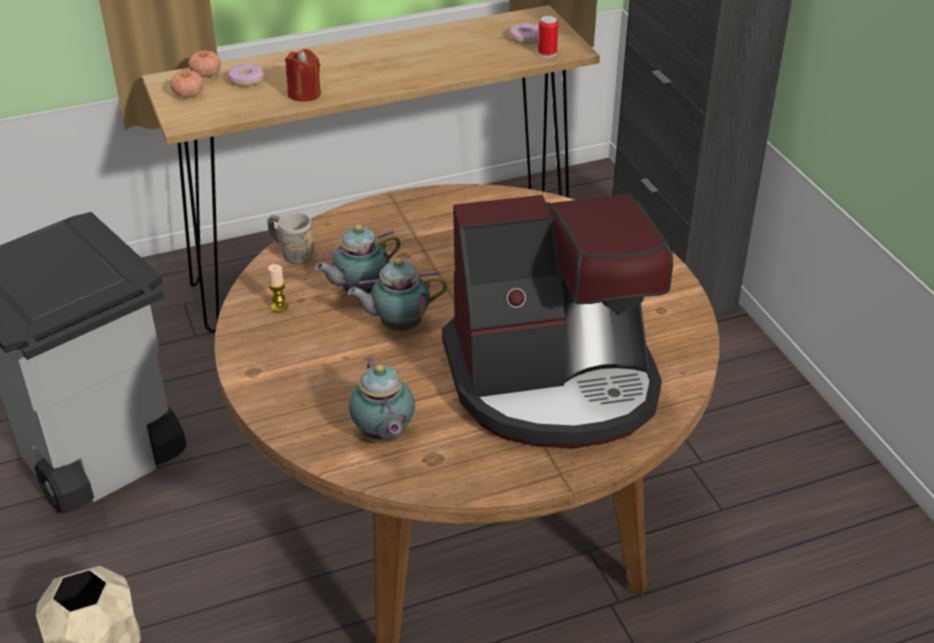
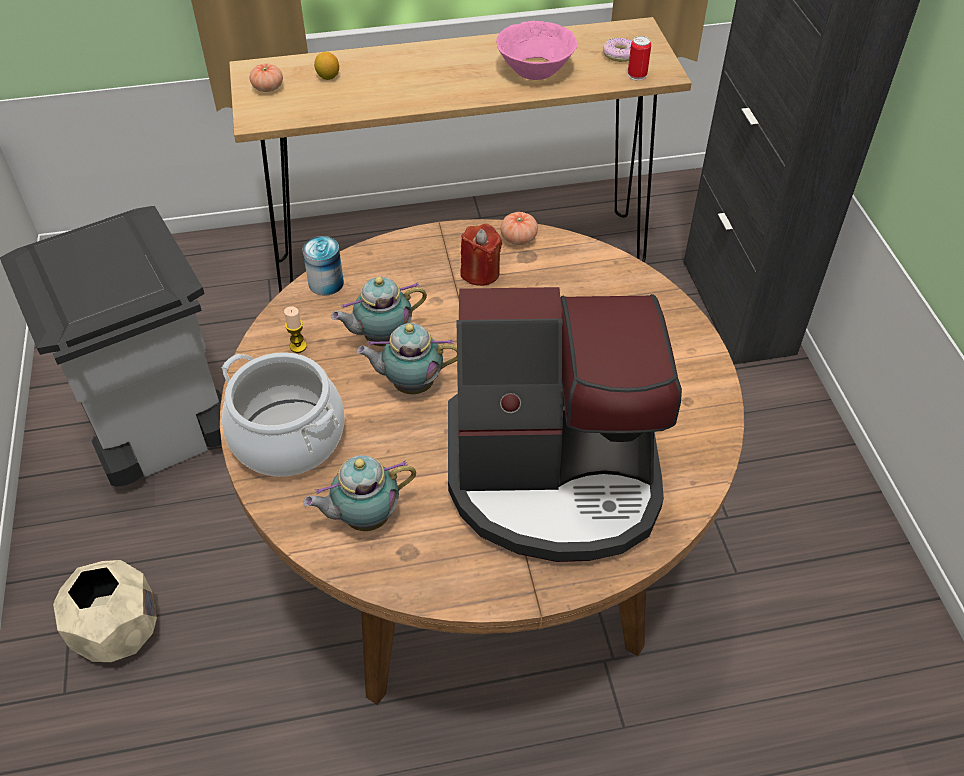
camera: 10 degrees right, 10 degrees up
(206, 74) = (290, 66): tomato -> tomato (518, 238)
(246, 80) = (328, 77): donut -> lemon
(291, 381) = (288, 437): none -> cooking pot
(292, 253) = (326, 283): grey mug -> can
(304, 94) = (380, 99): red candle -> red candle (480, 272)
(383, 437) = (364, 518): teapot -> teapot turned 75 degrees clockwise
(449, 56) = (536, 69): none -> pink bowl

